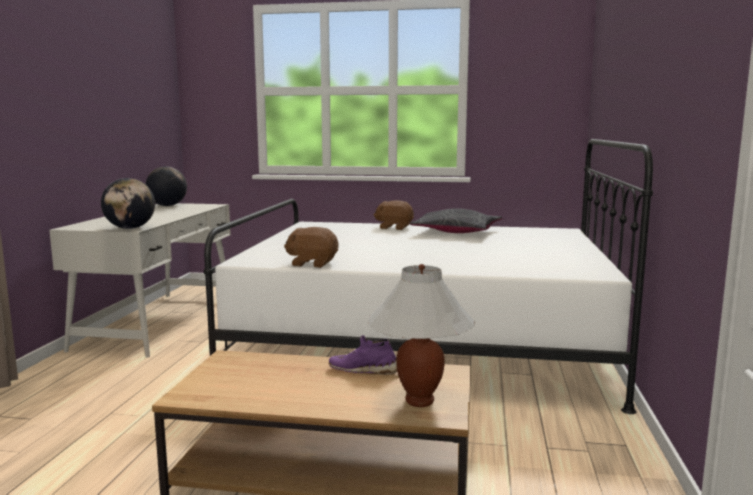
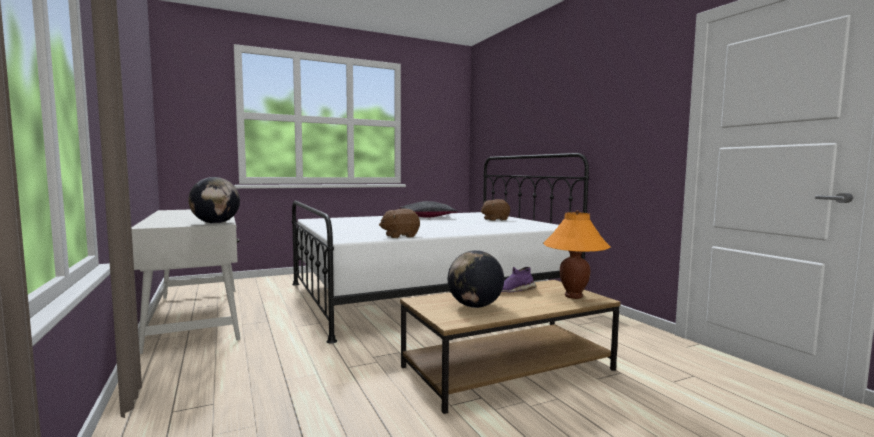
camera: 35 degrees left, 5 degrees down
(167, 206) = (177, 211): globe -> globe (475, 306)
(394, 228) = (381, 217): brown plush toy -> brown plush toy (495, 219)
(419, 401) = (573, 296): white table lamp -> orange table lamp

